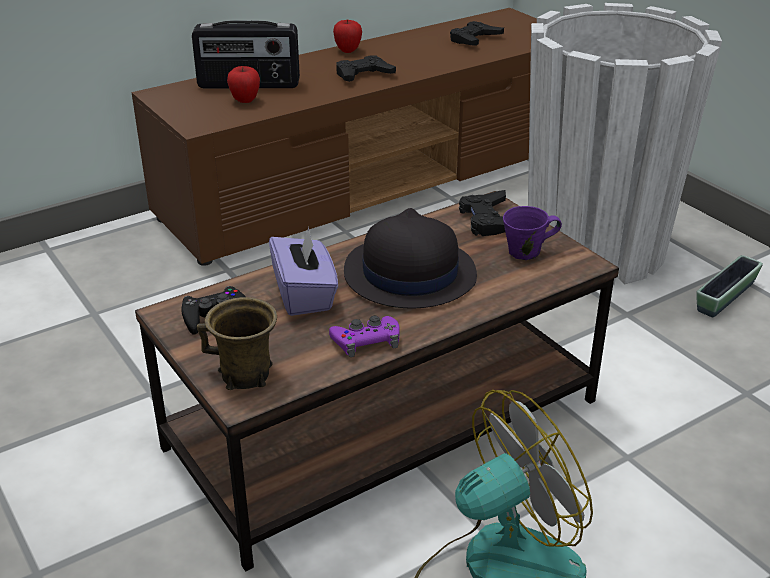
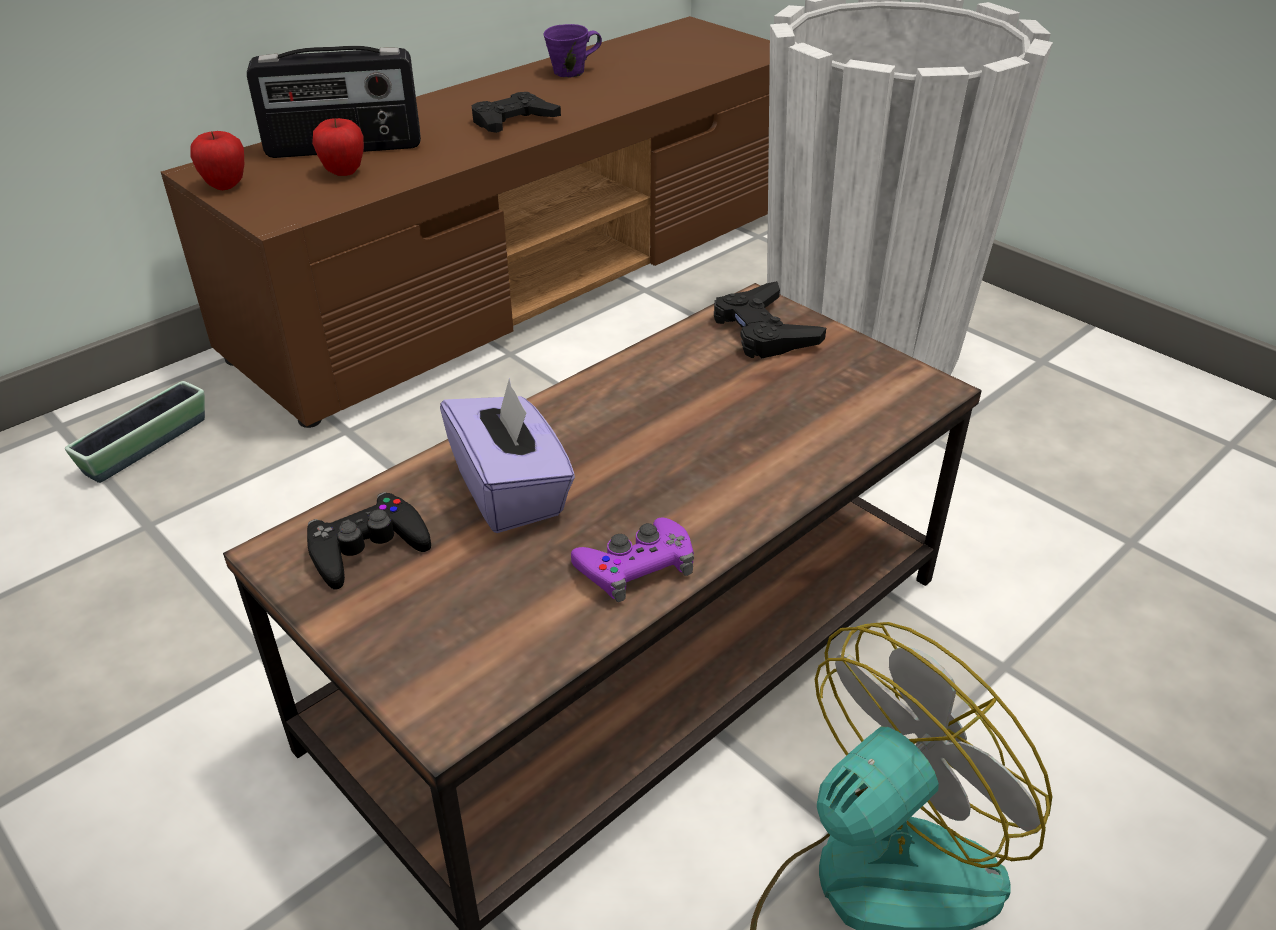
camera: 10 degrees left, 5 degrees up
(245, 375) = (445, 661): brown mug -> none
(348, 50) = (481, 88): apple -> apple (226, 186)
(409, 274) = (669, 435): black hat -> none
(474, 39) = (657, 61): black game controller -> none
(526, 252) = (837, 378): purple mug -> purple mug (571, 72)
(725, 297) = (1054, 399): planter -> planter (146, 446)

